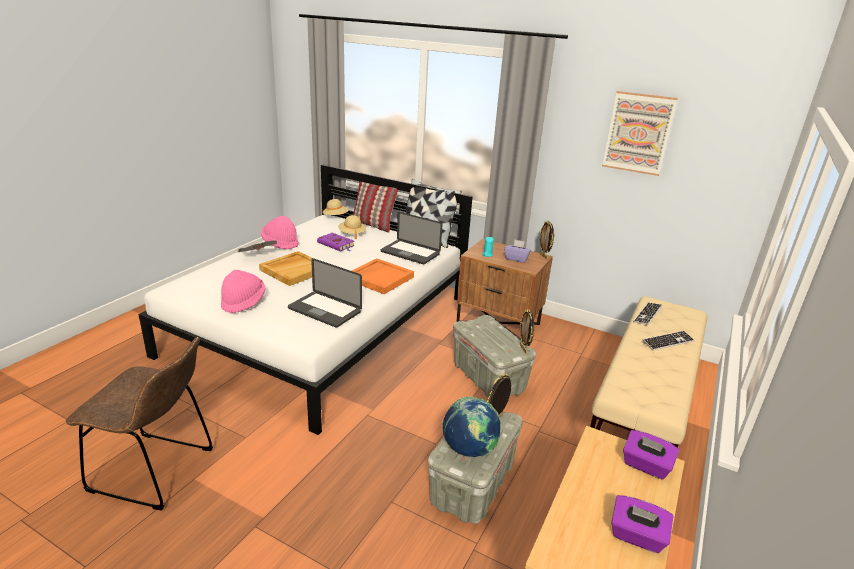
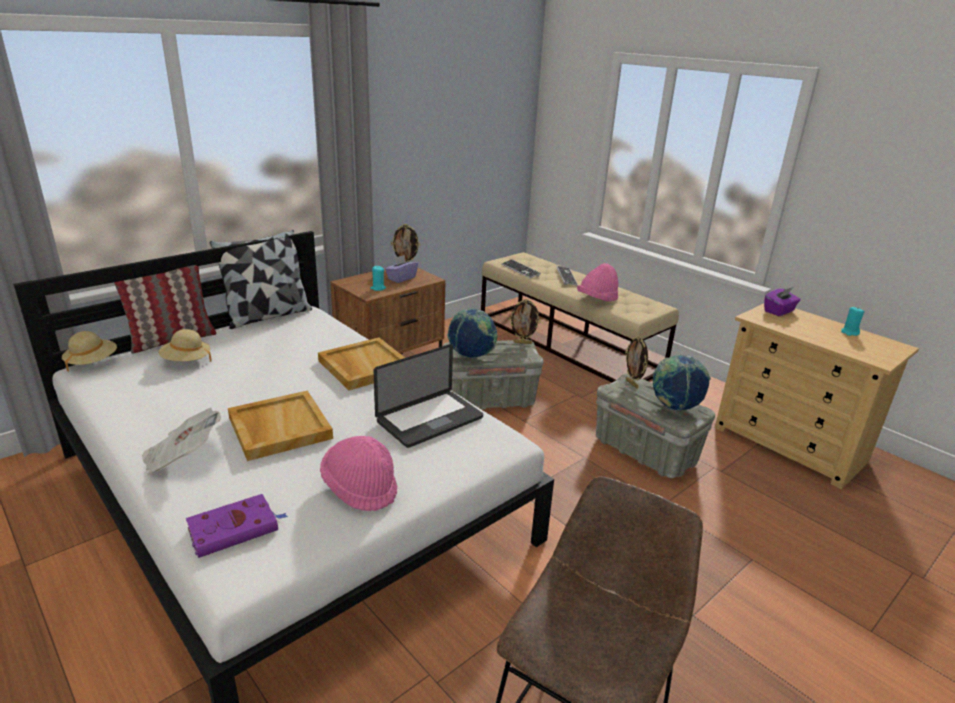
camera: 70 degrees left, 0 degrees up
(280, 243) = (151, 428): pink hat -> pink hat (597, 300)
(337, 244) = (215, 379): purple book -> purple book (235, 528)
(380, 278) = (364, 366): orange tray -> beige tray
(410, 253) = (308, 333): laptop -> none
(474, 329) = (472, 356): none -> globe
(636, 536) = (849, 332): purple tissue box -> turquoise candle
(638, 133) = (443, 105): picture -> none

